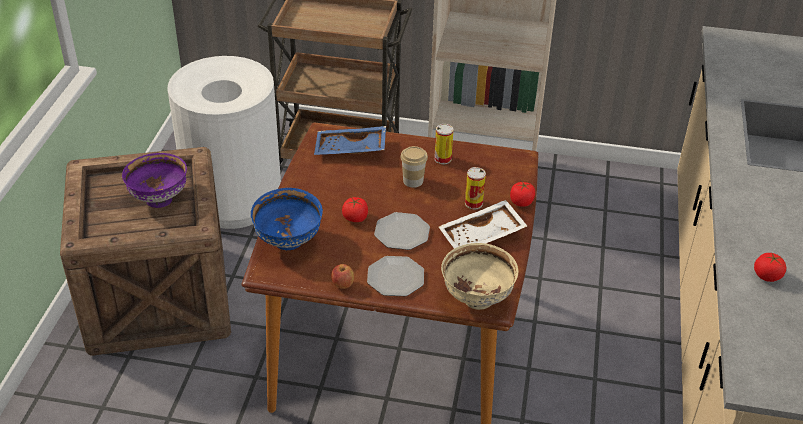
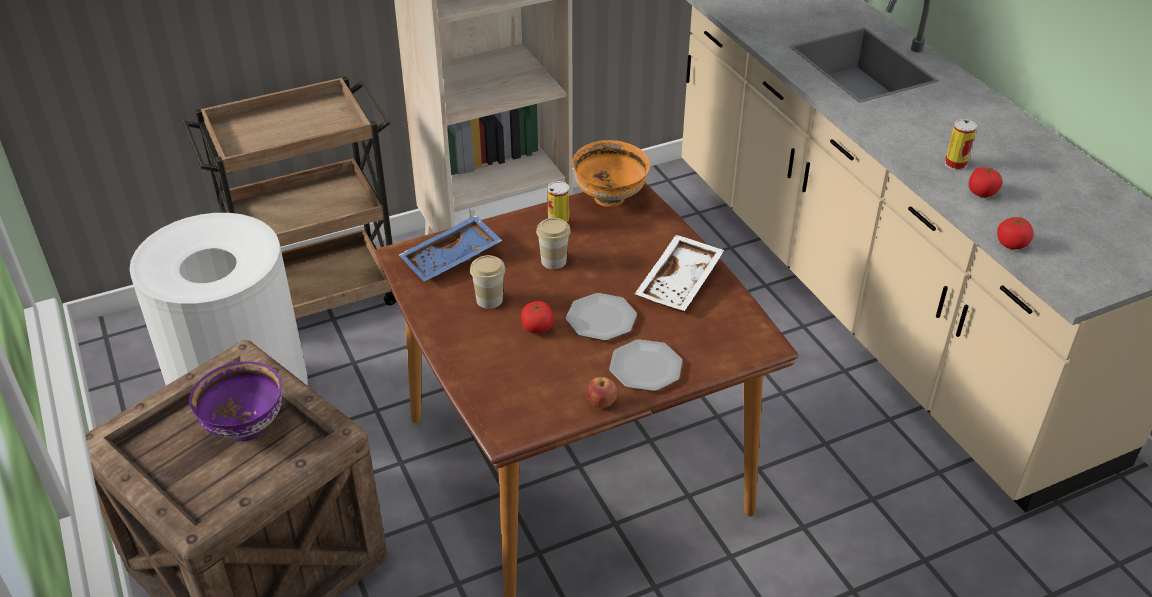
camera: 35 degrees left, 0 degrees up
(289, 242) = (495, 388): blue bowl -> none
(345, 186) = (489, 300): none -> cup
(473, 203) = (637, 255): can -> can (955, 164)
(476, 299) = (743, 347): beige bowl -> none
(498, 157) = (610, 198): none -> orange bowl
(521, 202) = (680, 232): tomato -> tomato (1012, 244)

